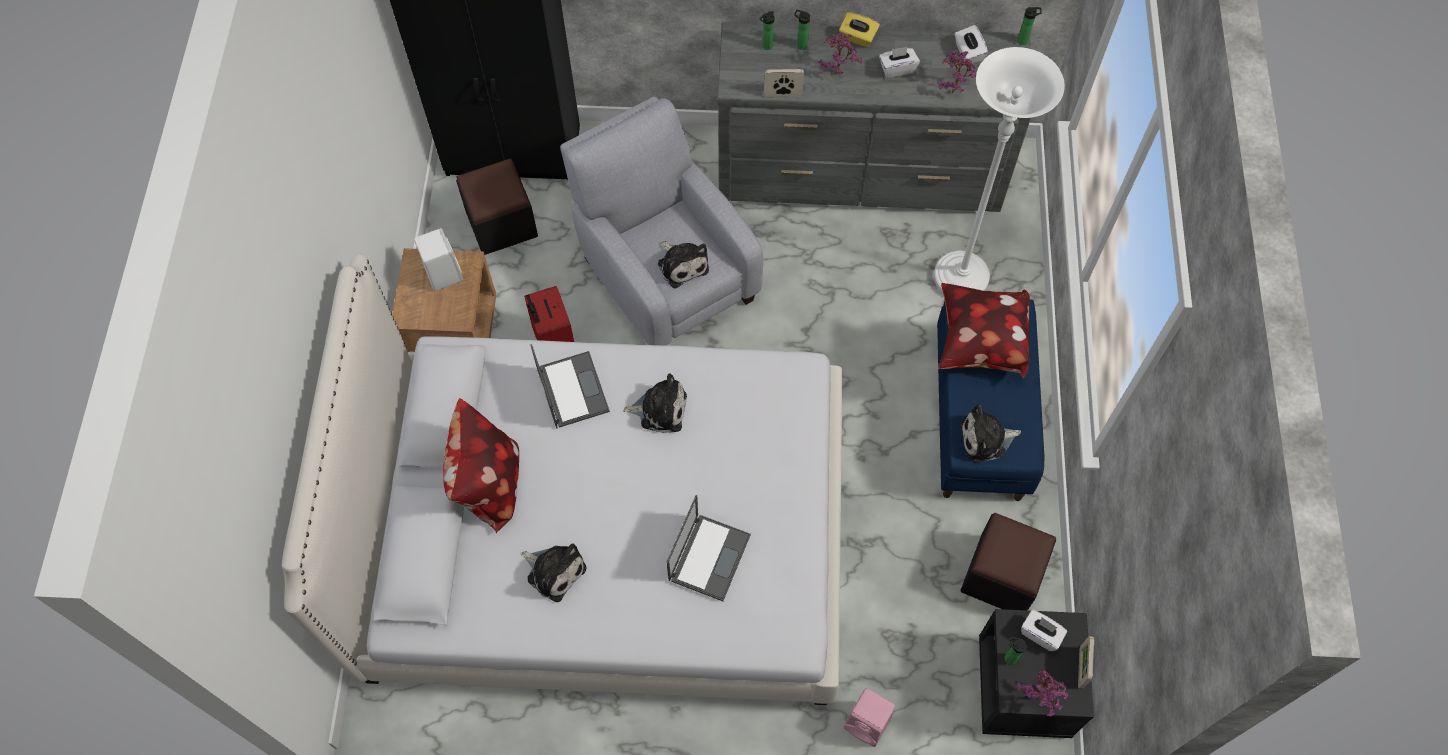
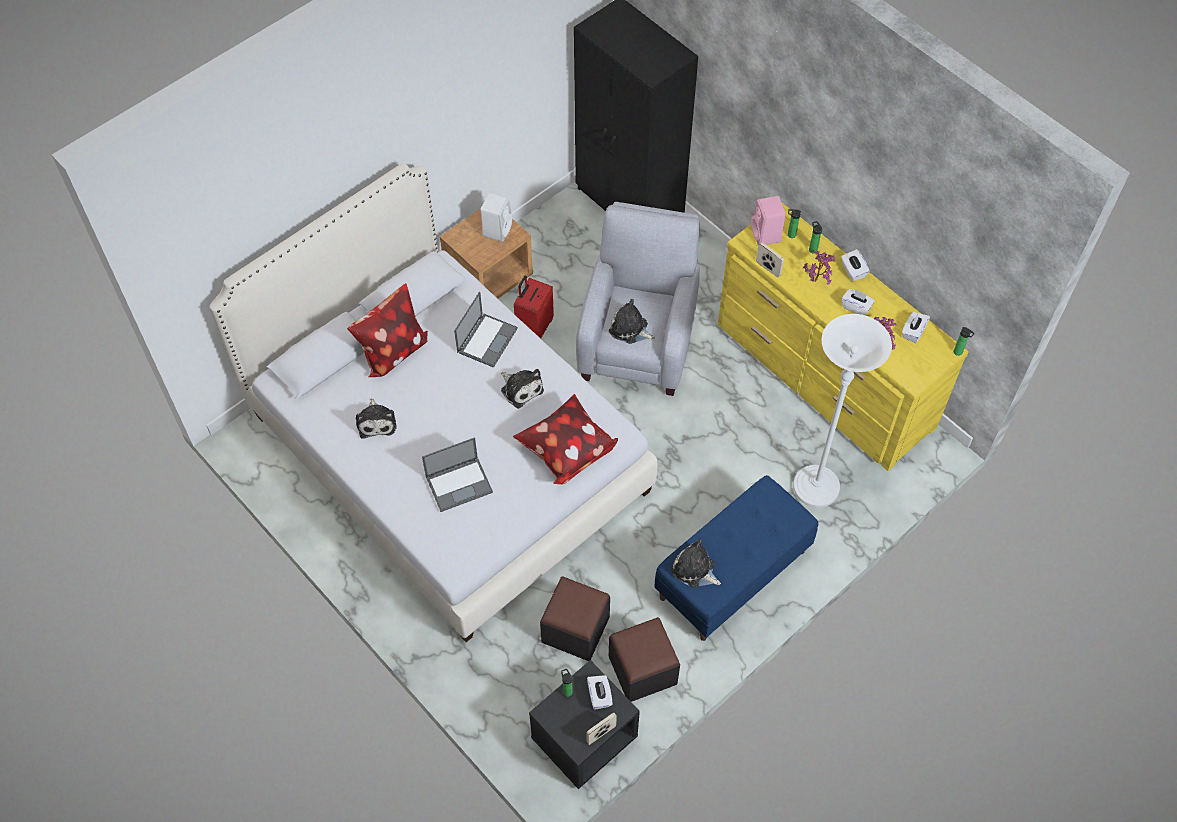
camera: 45 degrees right, 5 degrees down
(501, 223) = (579, 238): black ottoman -> black ottoman (575, 629)
(682, 265) = (630, 329): plush toy -> plush toy turned 105 degrees clockwise
(857, 38) = (853, 271): yellow tissue box -> white tissue box
(860, 172) = (824, 376): grey dresser -> yellow dresser
(868, 724) = (477, 674): pink speaker -> pink speaker (766, 235)
(978, 343) = (753, 515): pillow -> pillow (565, 451)
(1039, 700) = (558, 727): potted plant -> none

